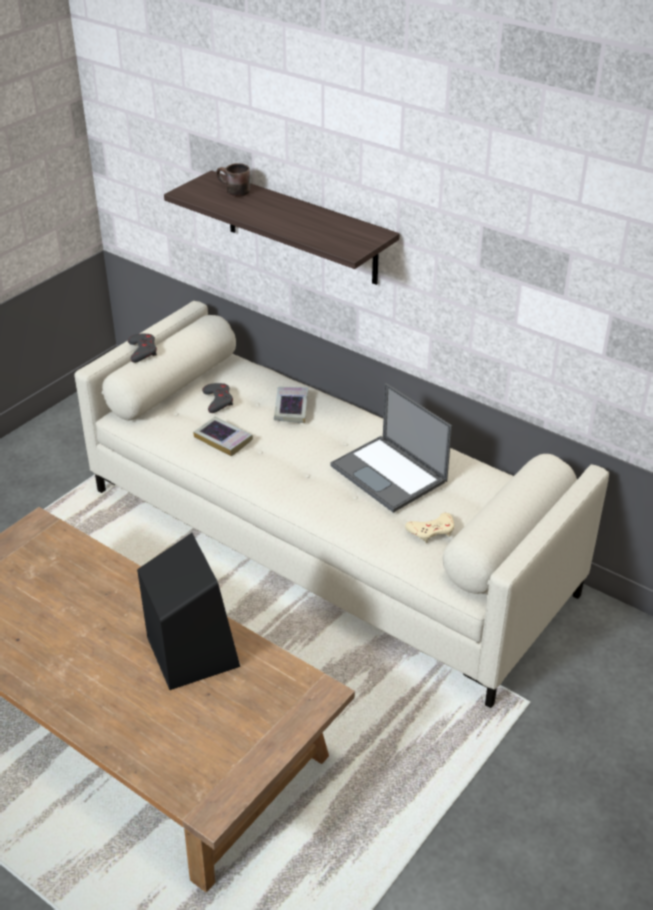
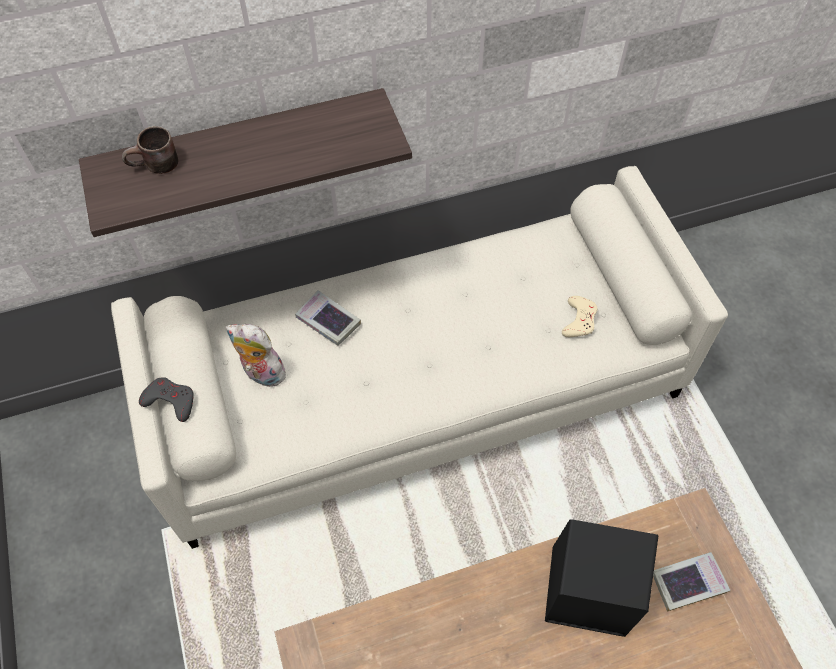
camera: 55 degrees left, 20 degrees up
(218, 400) = (261, 374): grey game controller -> plush toy
(223, 439) = (329, 404): book -> book (688, 583)
(390, 474) = (485, 304): laptop -> none

